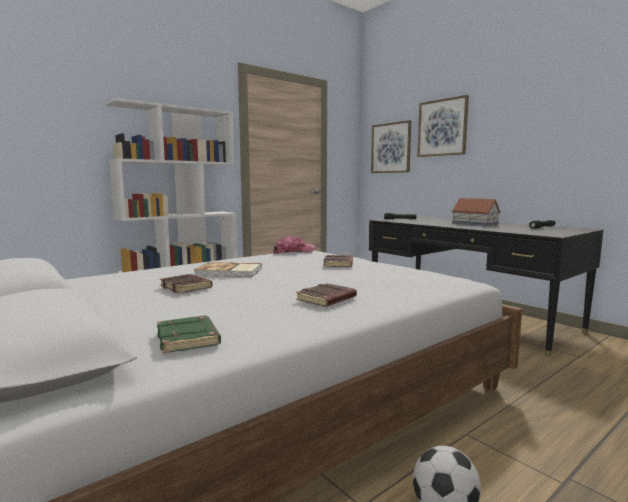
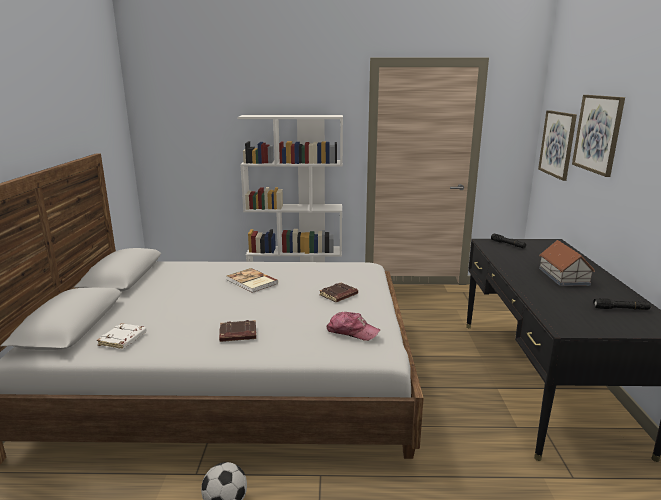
camera: 40 degrees right, 10 degrees up
(187, 287) = (200, 292): brown book -> none
(189, 339) = (123, 340): green book -> white book
(293, 252) = (348, 265): cap -> cap (352, 332)

